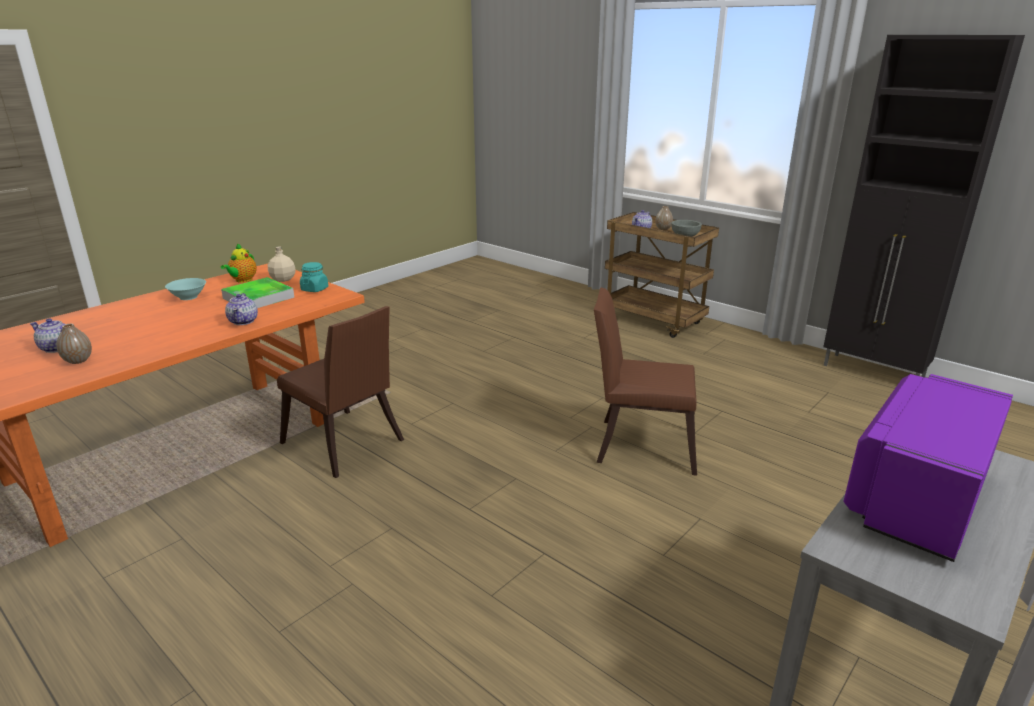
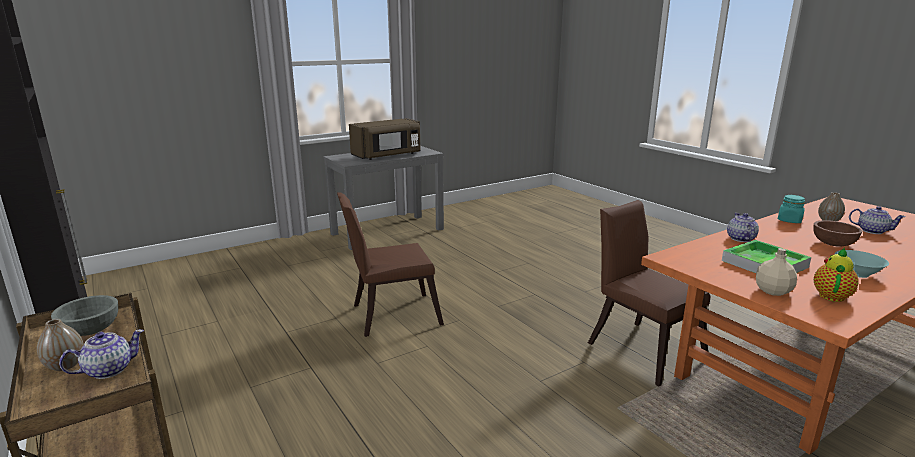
camera: 165 degrees left, 5 degrees down
(149, 324) = (832, 244): none -> brown bowl
(314, 289) = (708, 269): turquoise jar -> turquoise jar (789, 220)
(639, 444) = (390, 315): brown chair -> brown chair turned 135 degrees clockwise
(916, 497) = (387, 155): purple microwave -> brown microwave

